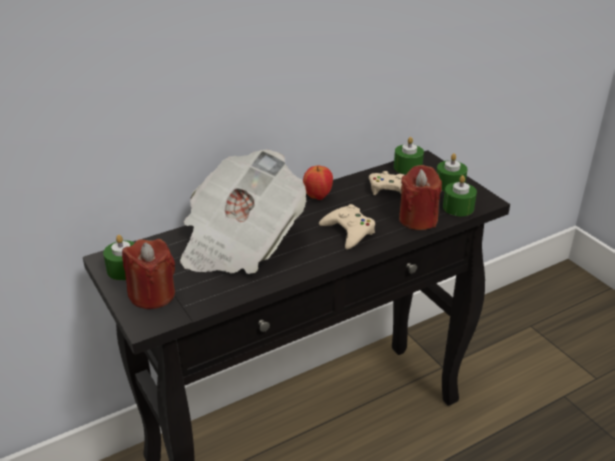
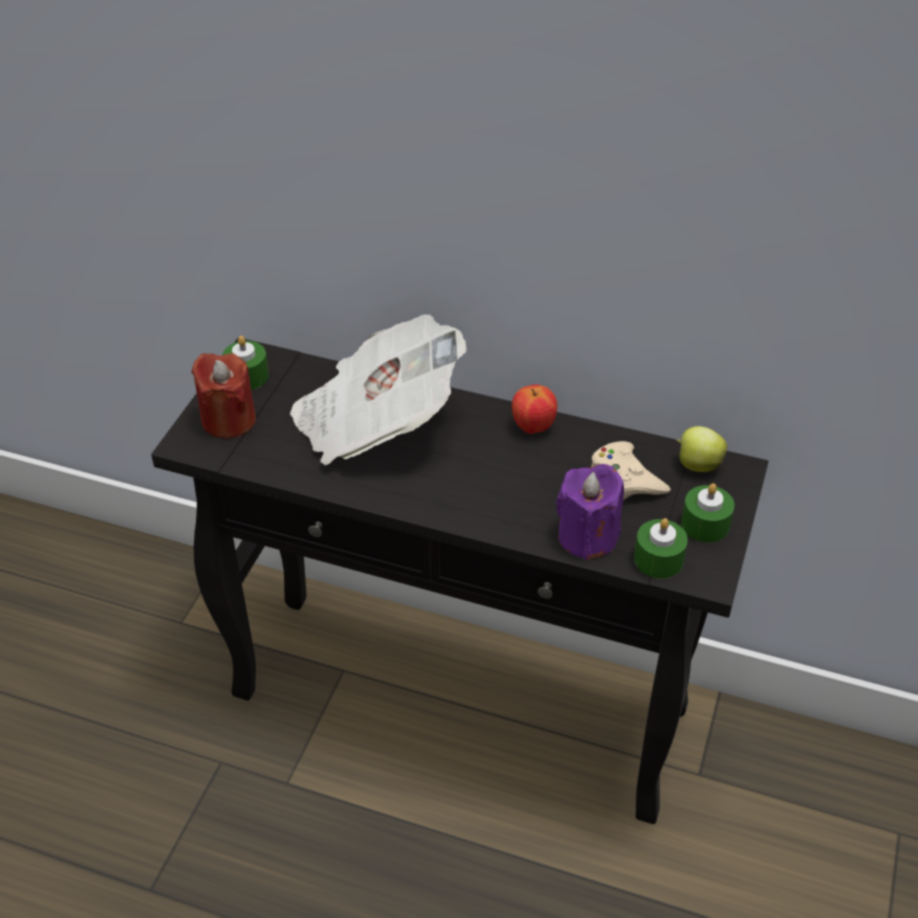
camera: 50 degrees right, 10 degrees up
(348, 231) = (492, 492): beige game controller -> none
(407, 167) = (697, 465): green candle -> apple
(418, 219) = (587, 536): red candle -> purple candle

